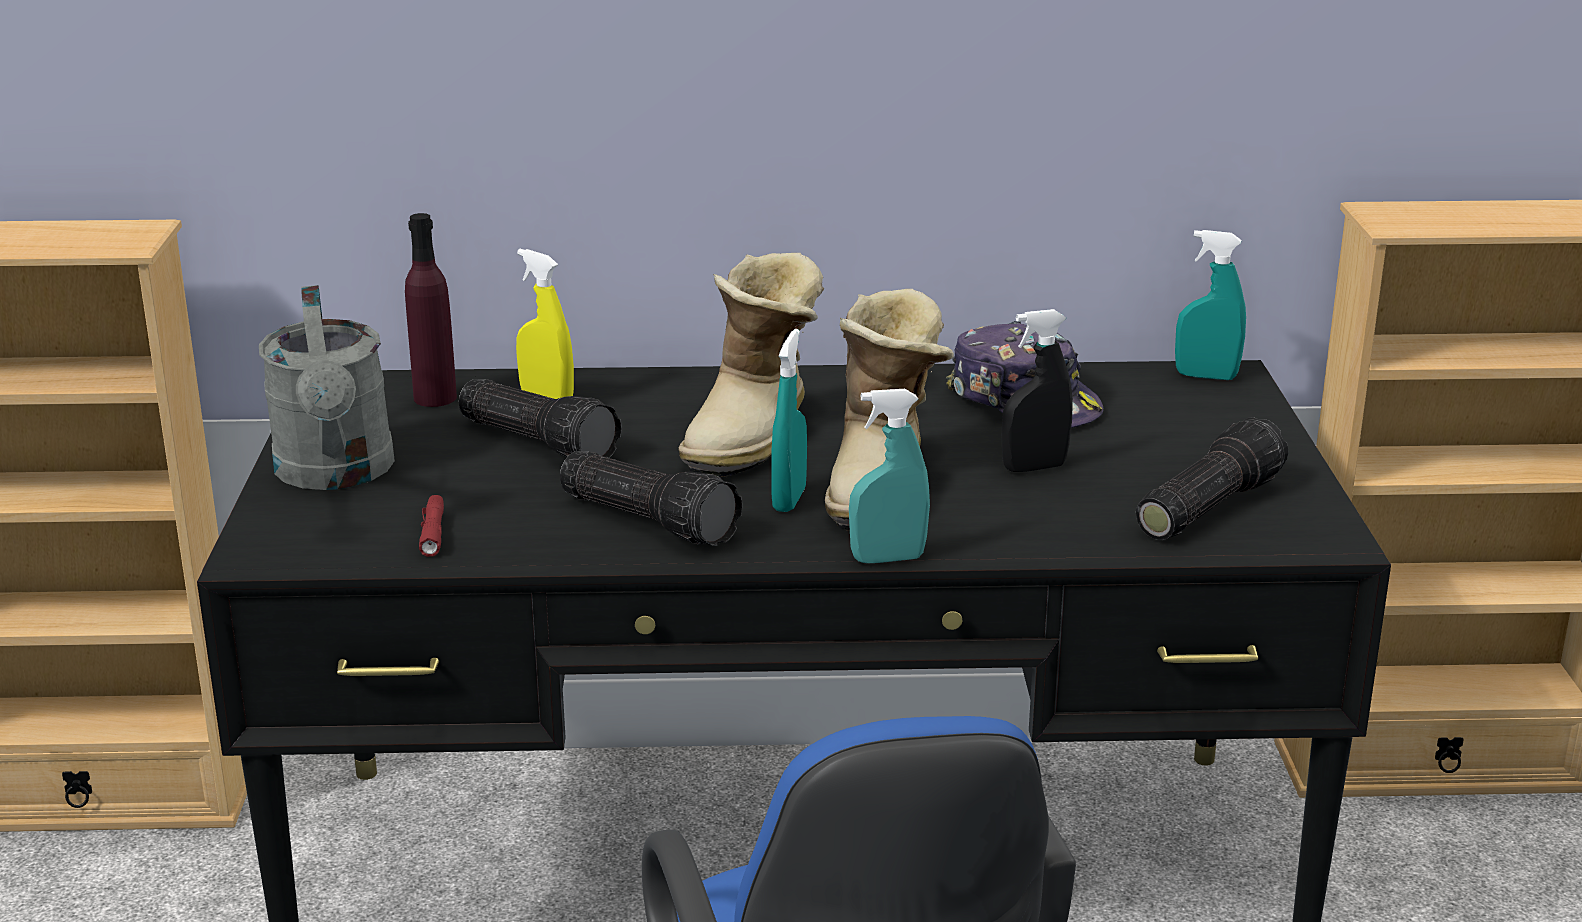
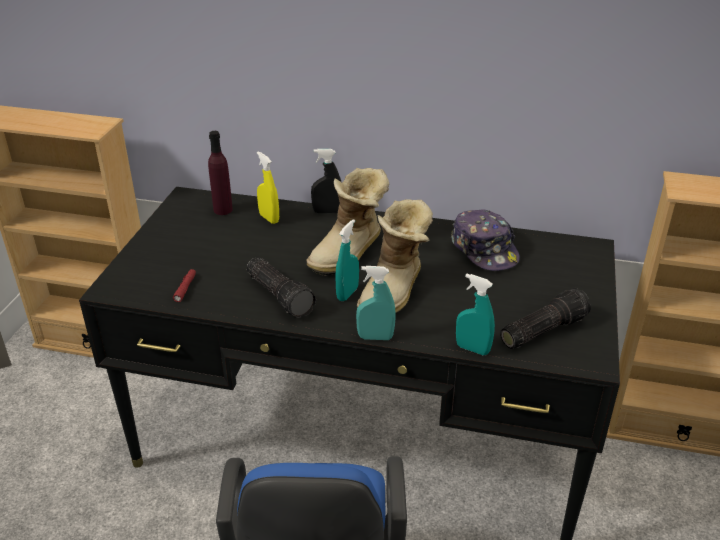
camera: 15 degrees right, 10 degrees up
(336, 474) = (162, 248): grey watering can -> none
(541, 441) = (255, 242): flashlight -> none
(1034, 467) = (470, 292): black spray bottle -> black spray bottle (327, 211)
(1206, 376) = (580, 246): turquoise spray bottle -> turquoise spray bottle (472, 349)

